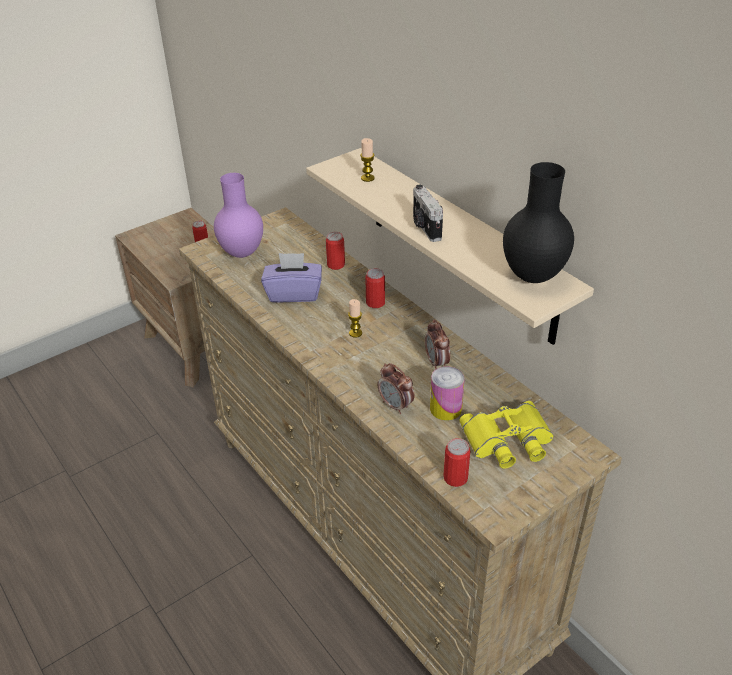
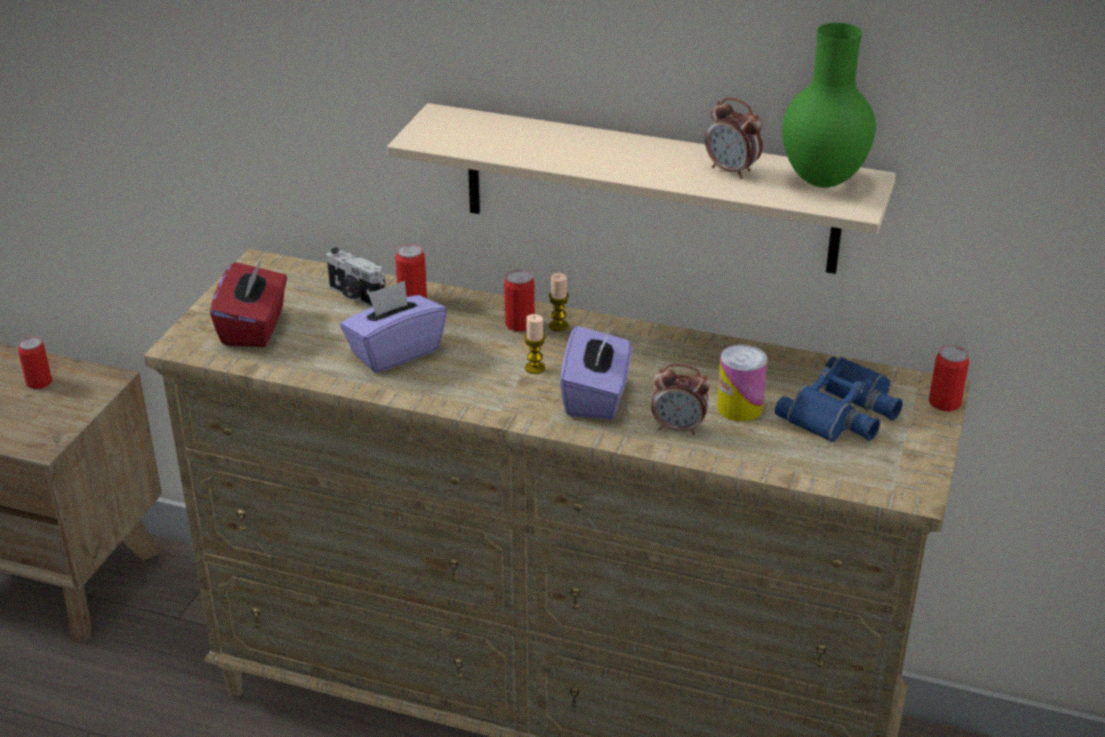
camera: 35 degrees left, 5 degrees down
(242, 253) = (254, 327): purple vase -> red tissue box
(367, 178) = (489, 135): candle -> candle (558, 326)
(370, 365) = (596, 397): none -> purple tissue box
(425, 227) = (636, 168): camera -> camera (356, 297)
(436, 363) = (673, 363): alarm clock -> alarm clock (732, 171)
(455, 478) = (829, 473): can -> can (944, 403)
(508, 441) = (843, 412): yellow binoculars -> blue binoculars
(533, 276) = (821, 180): black vase -> green vase

